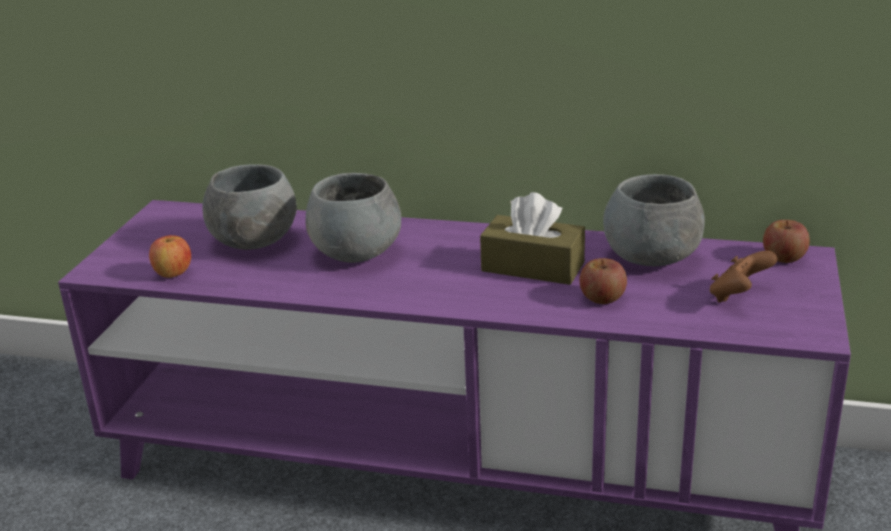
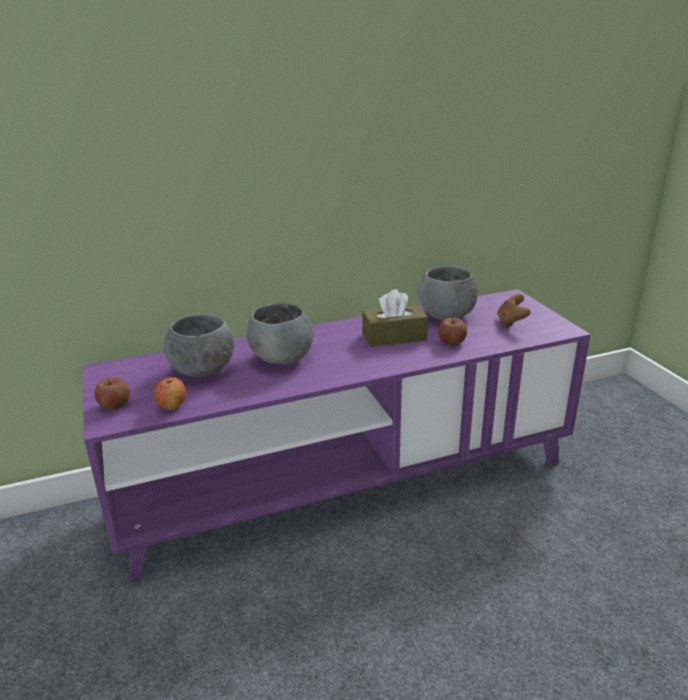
camera: 35 degrees left, 0 degrees up
(784, 257) = (504, 299): apple -> apple (115, 405)

